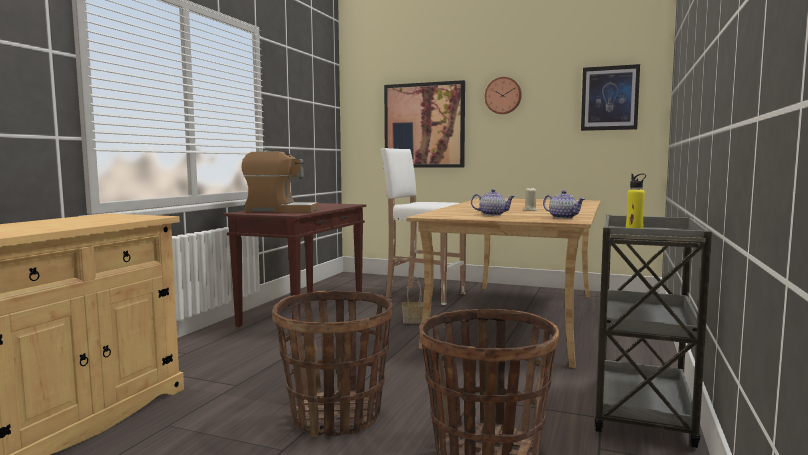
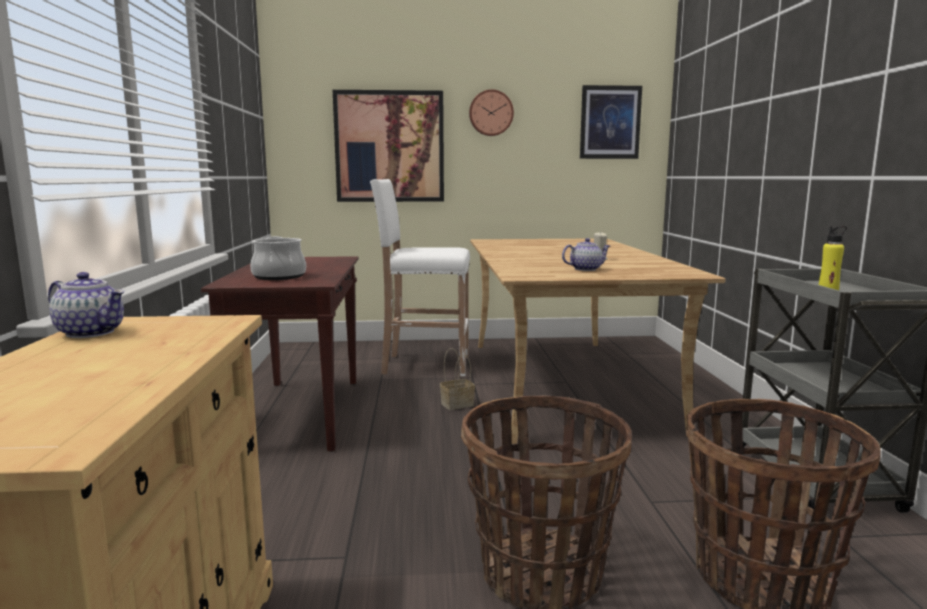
camera: 25 degrees left, 5 degrees up
(281, 210) = (279, 276): coffee machine -> cooking pot
(563, 217) = (671, 269): teapot -> teapot (92, 332)

